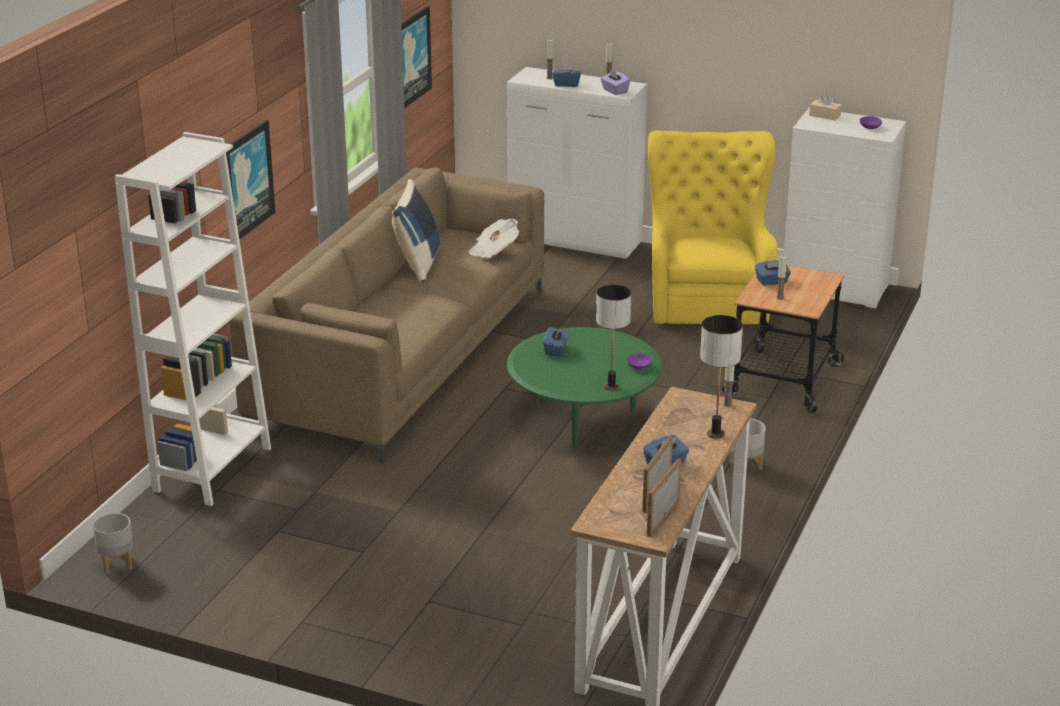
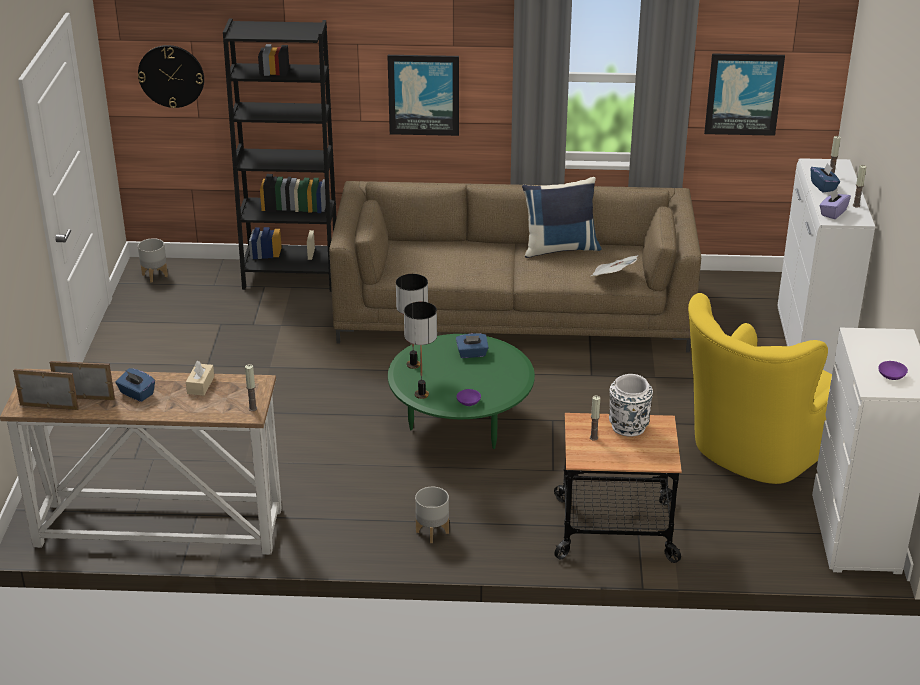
camera: 70 degrees right, 5 degrees up
(65, 288) = (171, 76): none -> wall clock
(212, 469) = (291, 277): white bookcase -> black bookcase
(706, 298) = (757, 450): yellow armchair -> yellow armchair turned 150 degrees clockwise
(716, 434) = (196, 410): table lamp -> table lamp (413, 365)
(772, 281) = (628, 427): blue tissue box -> white vase
(824, 115) = (897, 342): beige tissue box -> beige tissue box (200, 385)

